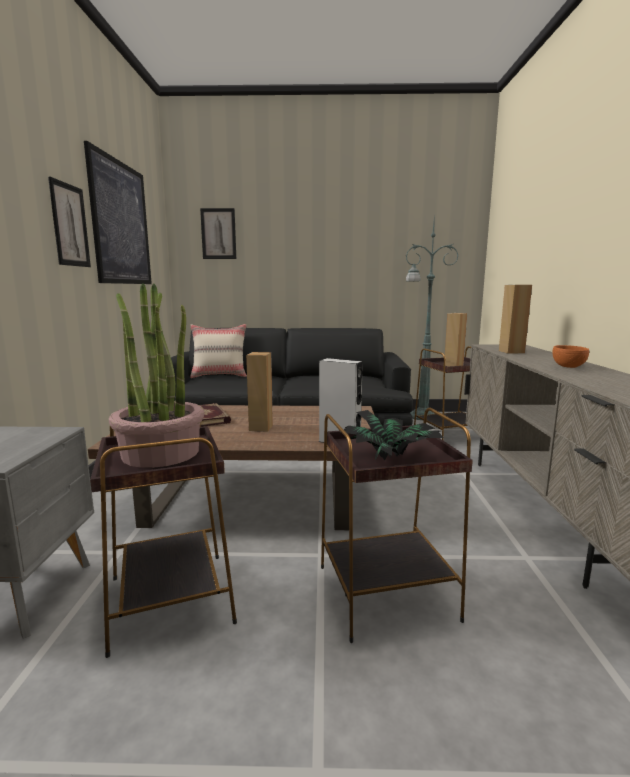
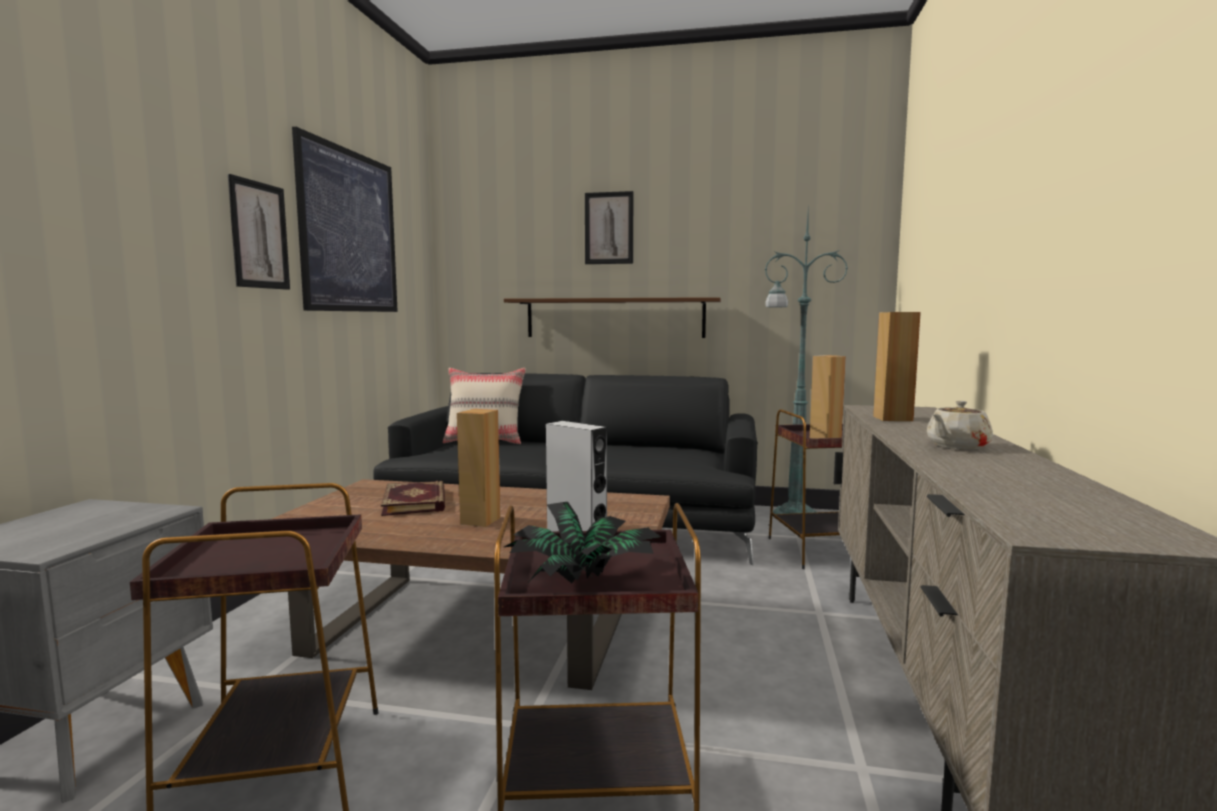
camera: 10 degrees right, 5 degrees down
(161, 452) = (271, 549): potted plant -> none
(218, 234) = (500, 242): picture -> picture (609, 228)
(302, 288) = (614, 318): none -> brown shelf
(568, 367) = (956, 446): orange bowl -> beige teapot

